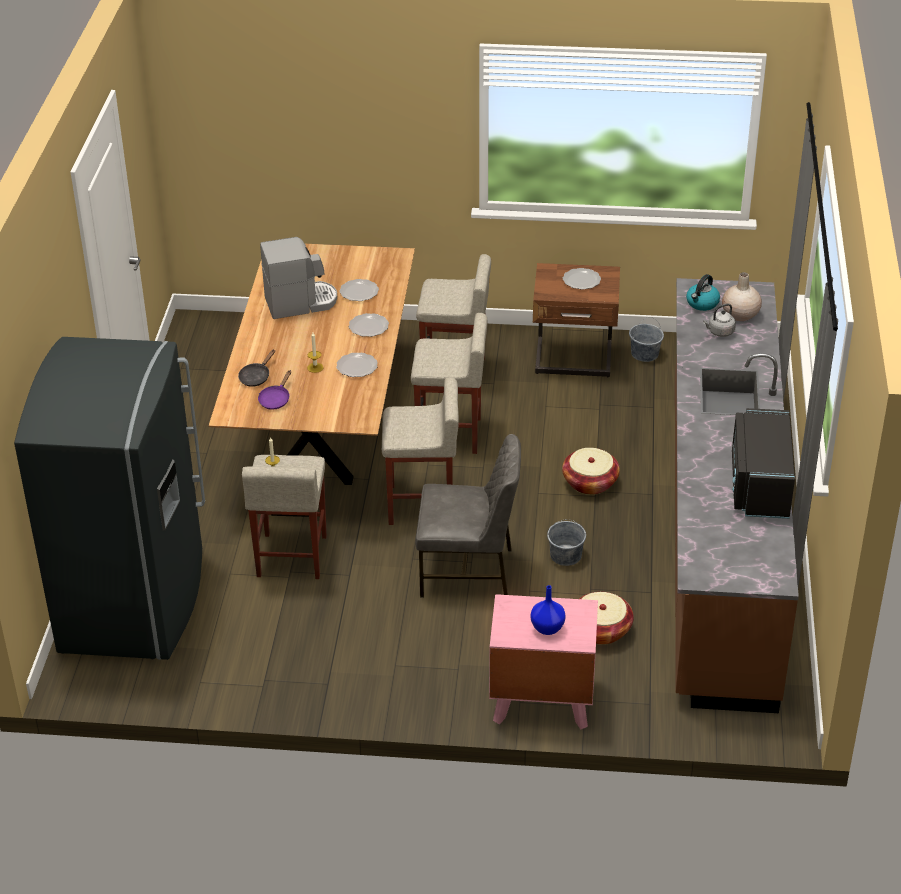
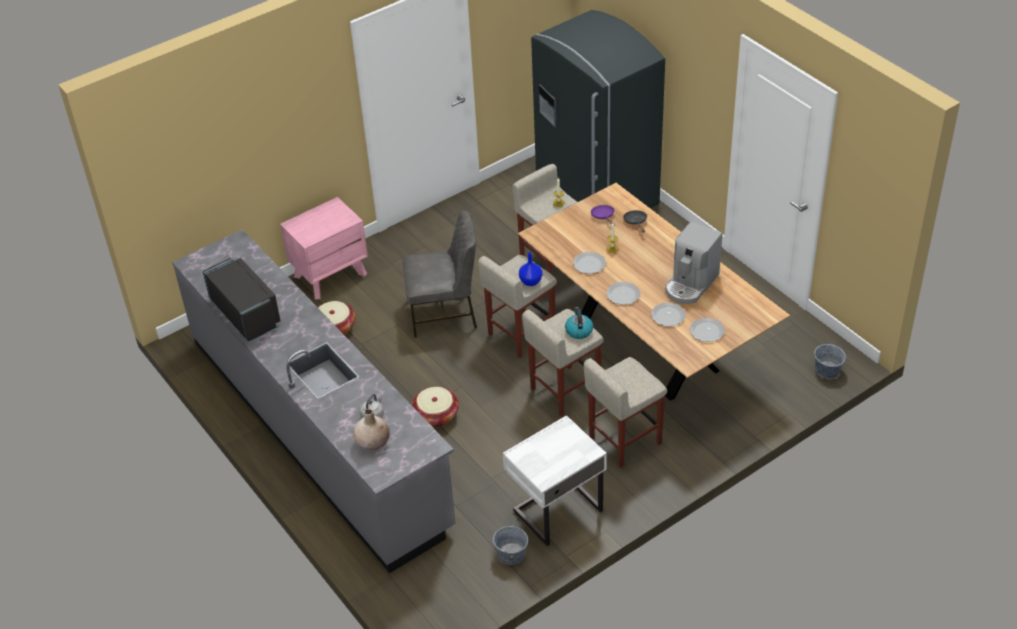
camera: 140 degrees right, 5 degrees up
(468, 572) = (444, 313): grey chair -> grey chair turned 150 degrees counterclockwise
(548, 628) = (316, 220): blue vase -> blue vase (531, 282)
(566, 555) = (399, 358): grey bucket -> grey bucket (827, 370)
(574, 360) = (555, 510): brown nightstand -> white nightstand
(581, 280) = (554, 457): plate -> plate (707, 331)
(702, 303) = (410, 435): kettle -> kettle (578, 330)
(718, 535) = (318, 430): brown counter -> grey counter

